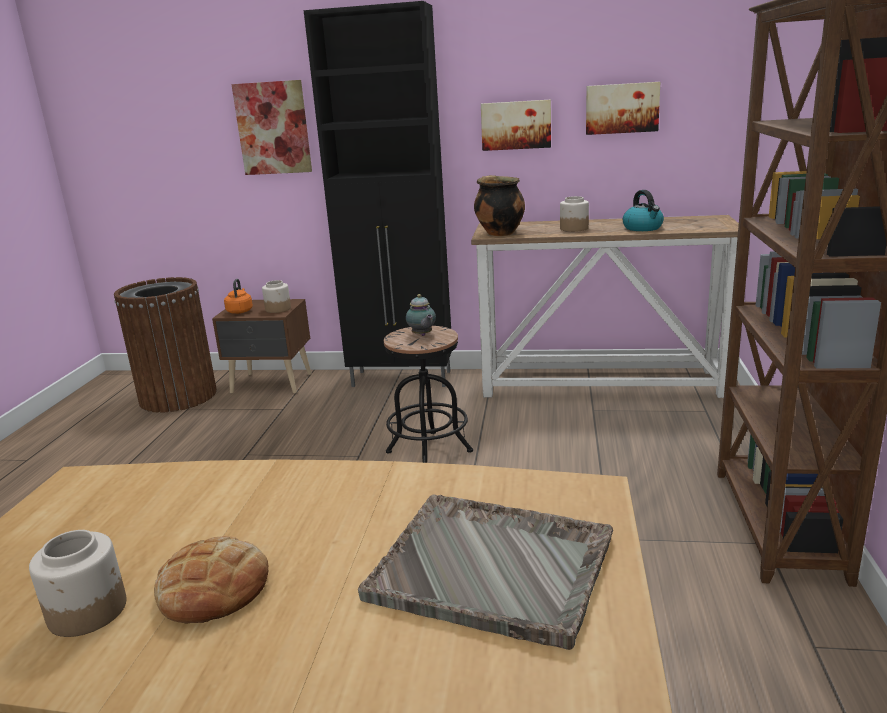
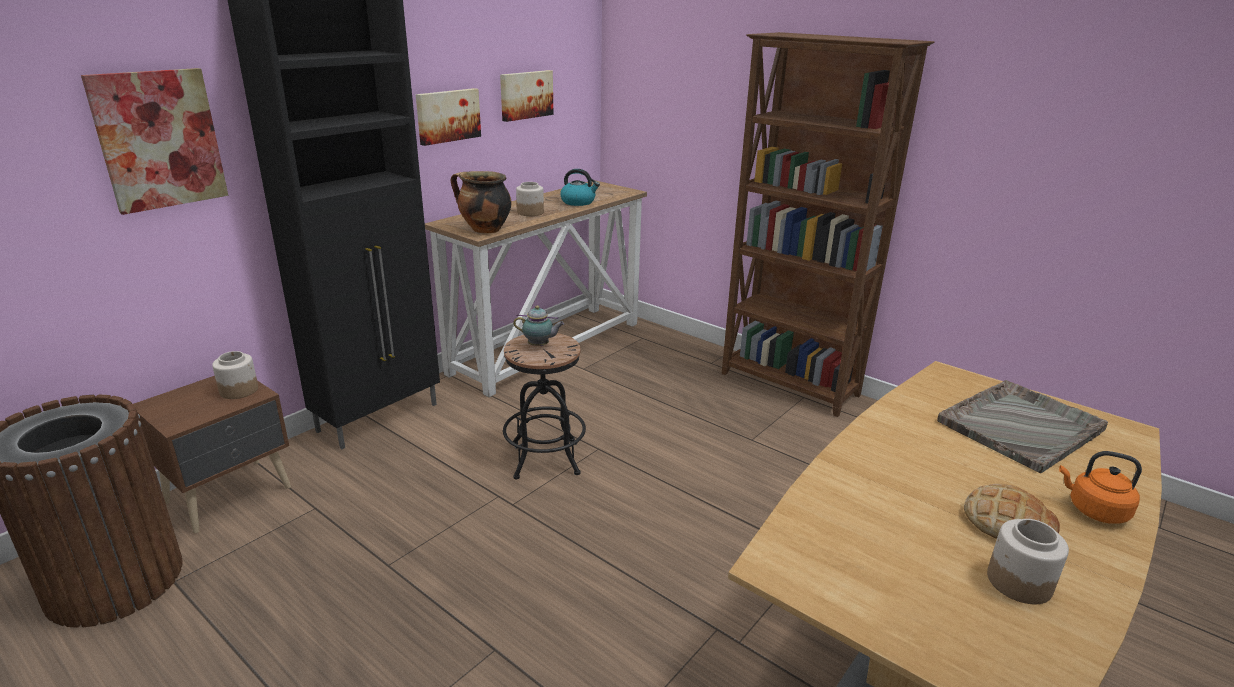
camera: 60 degrees left, 5 degrees up
(240, 311) = (186, 413): orange kettle -> orange kettle (1094, 510)

